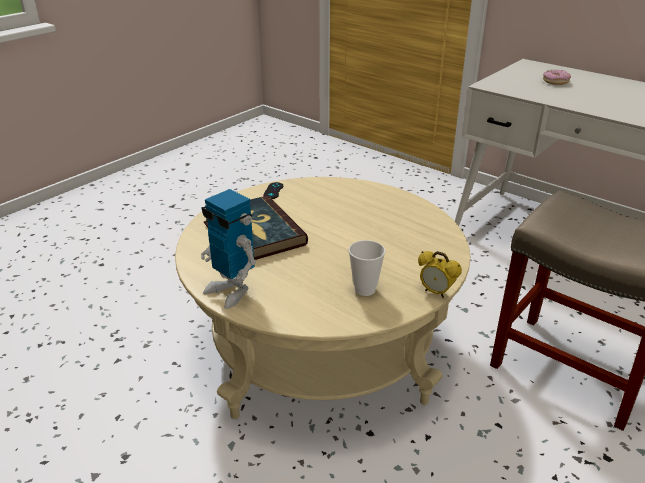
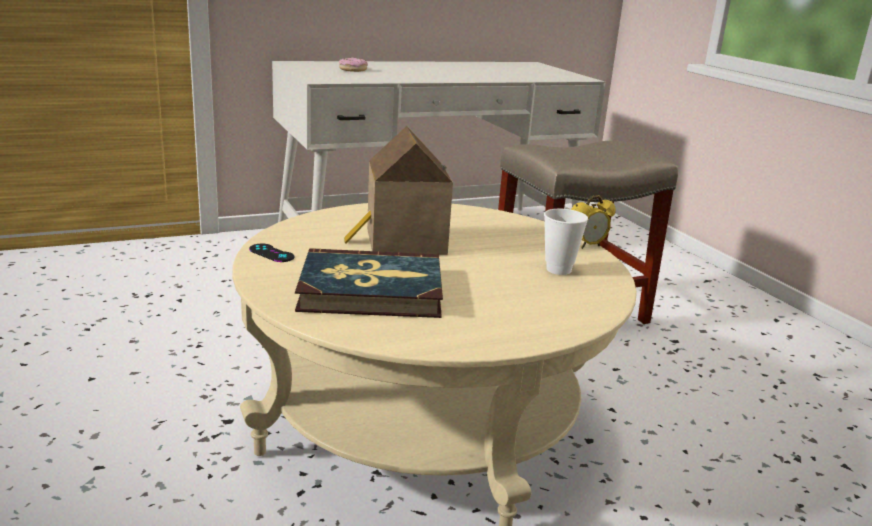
camera: 65 degrees left, 10 degrees down
(231, 291) = (502, 334): toy robot -> none
(341, 220) = (401, 241): none -> toy house

